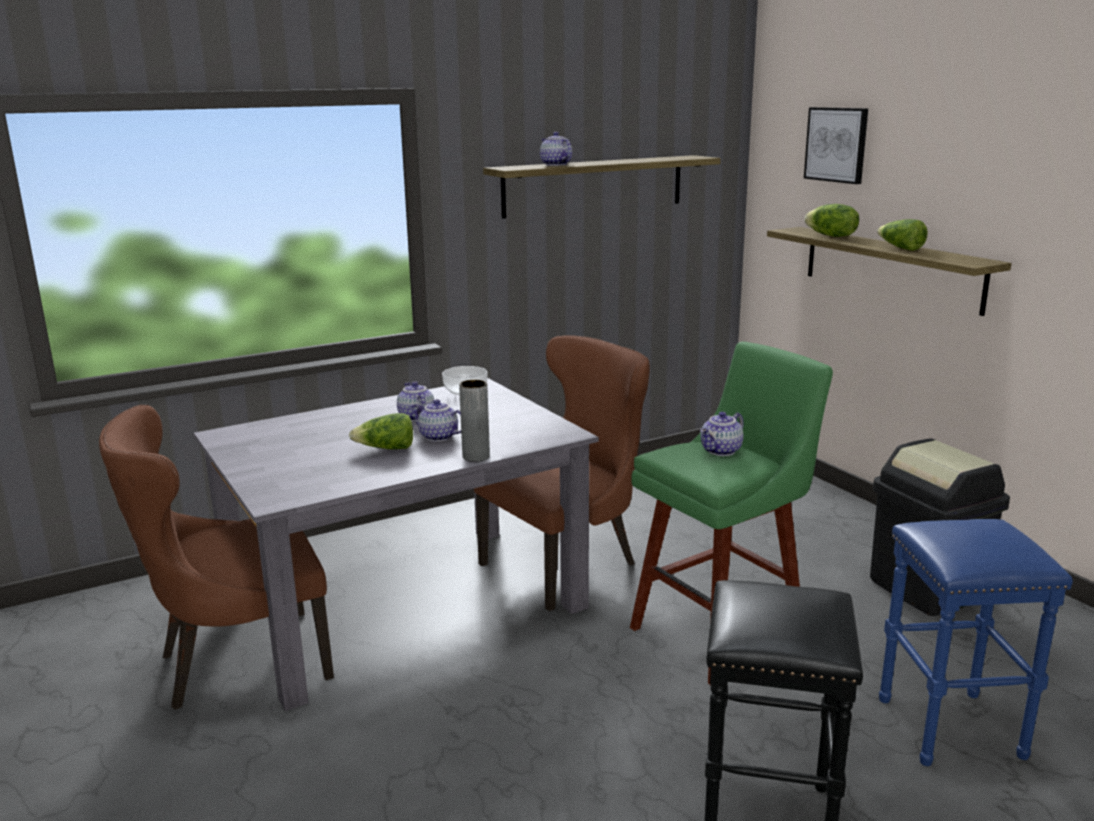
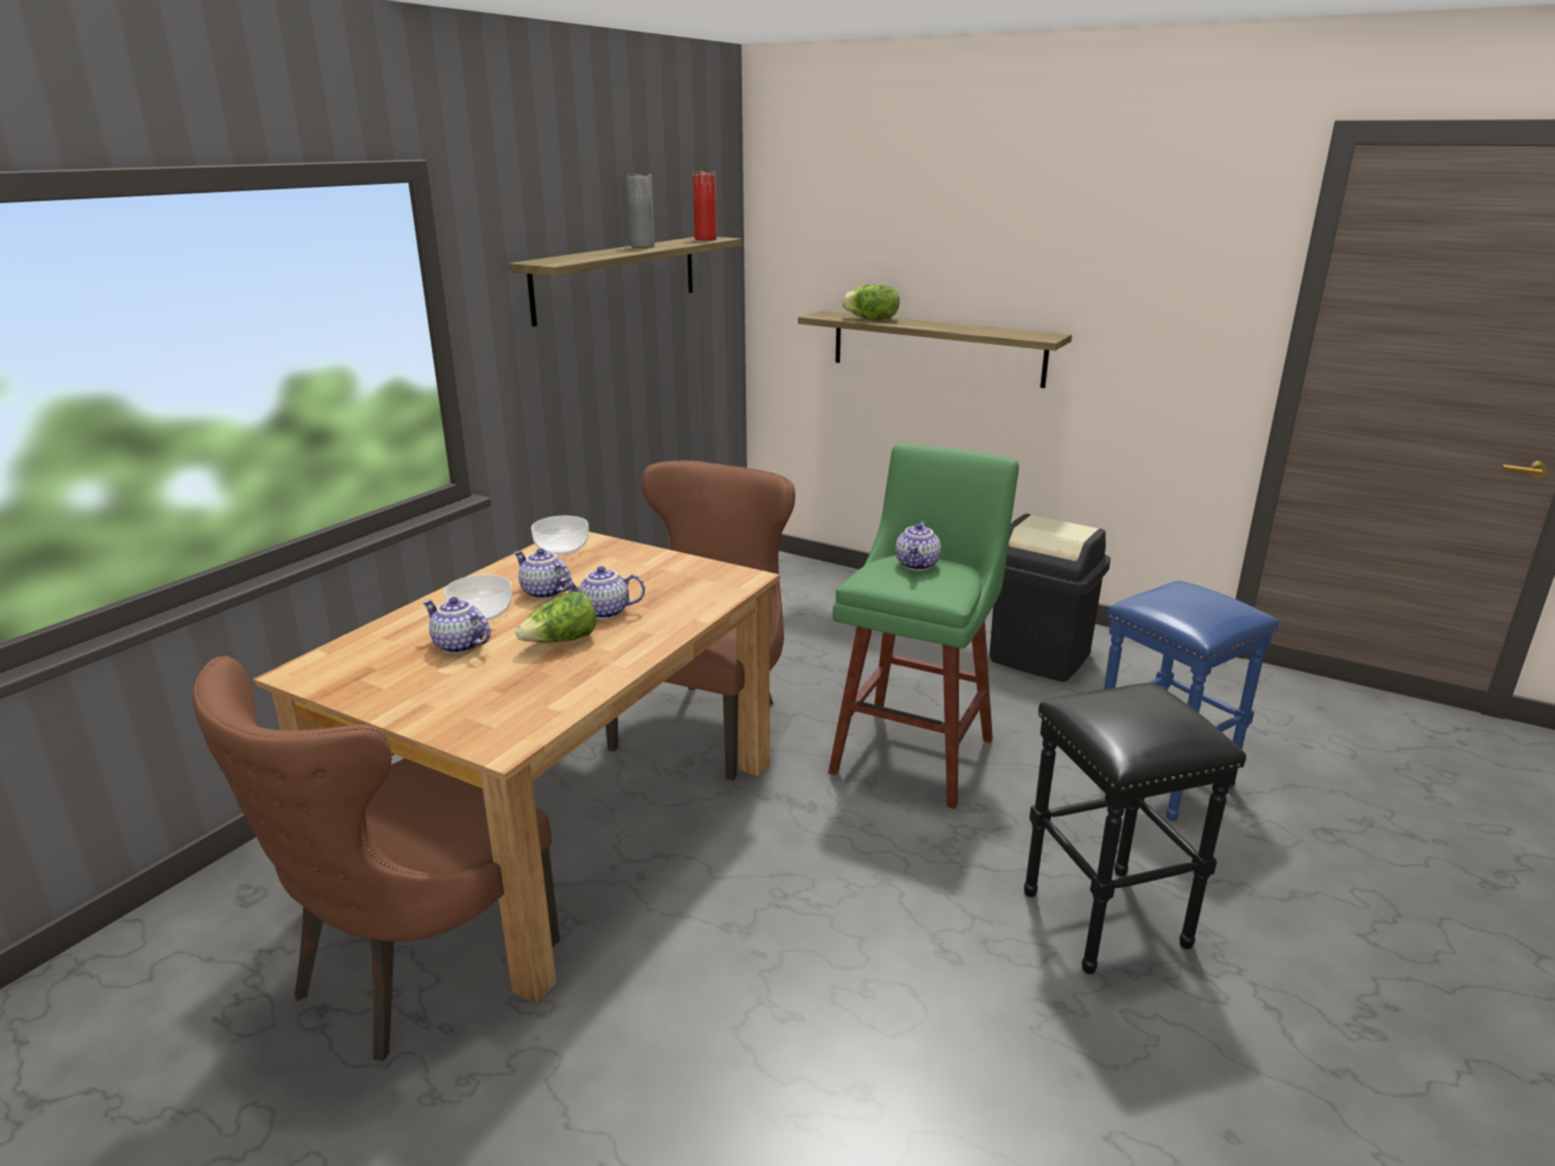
camera: 30 degrees left, 5 degrees up
(362, 421) = (482, 612): none -> bowl
(404, 606) = (566, 826): grey dining table -> brown dining table
(476, 456) = (679, 626): grey vase -> grey vase (642, 246)
(555, 165) = (590, 255): teapot -> teapot (458, 646)
(686, 157) = (705, 239): none -> red vase
(836, 144) = (861, 220): picture -> none
(900, 248) = (957, 327): lettuce -> none

